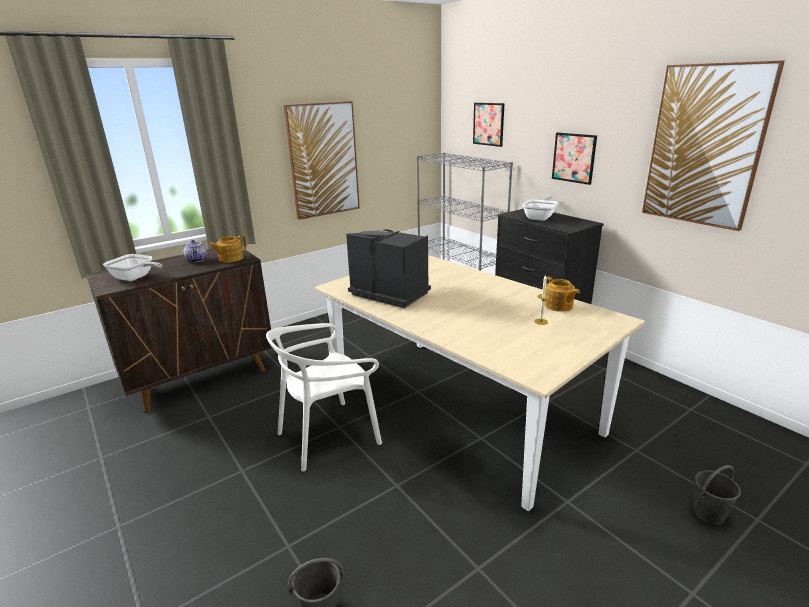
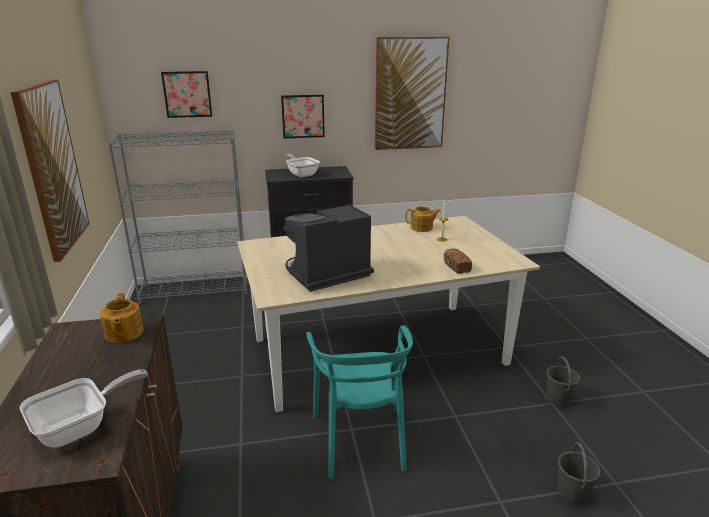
camera: 65 degrees left, 0 degrees up
(197, 260) = (82, 361): teapot -> none
(328, 435) = (360, 440): white chair -> turquoise chair
(473, 343) = (457, 267): none -> bread
(708, 513) = (535, 308): grey bucket -> grey bucket (558, 399)

